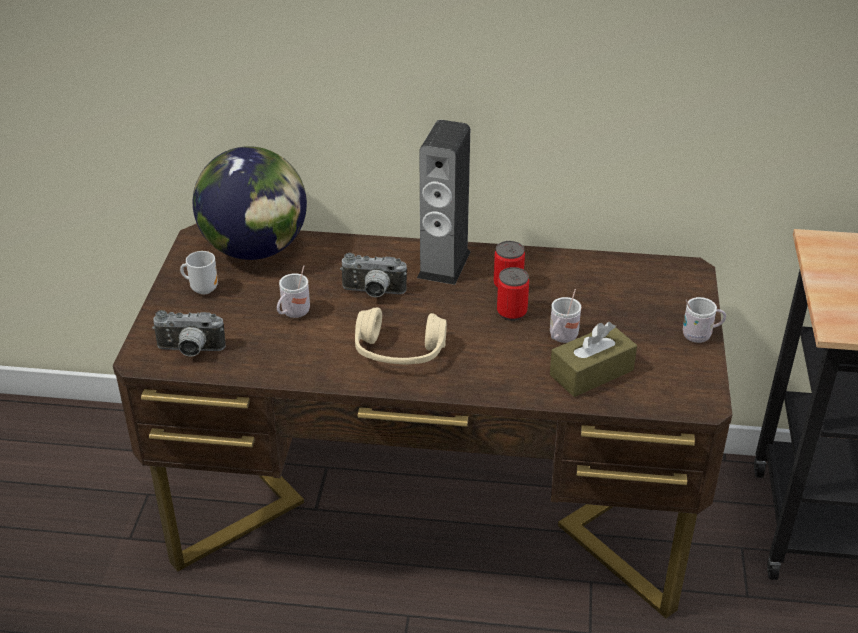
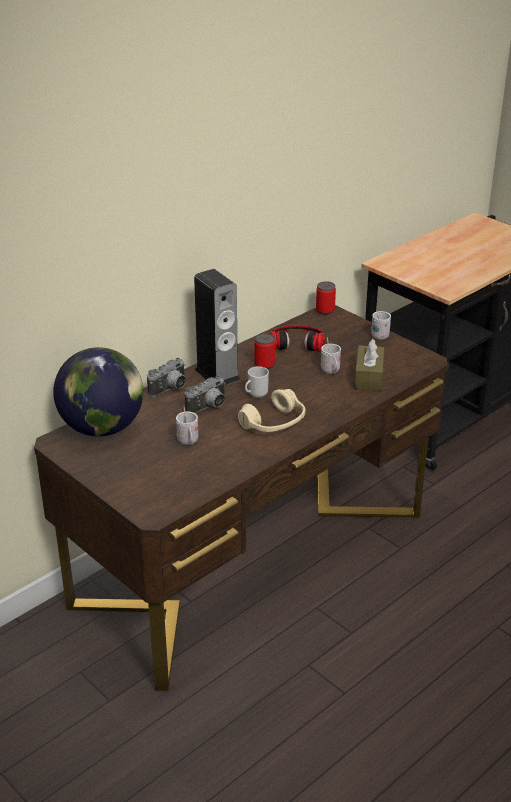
camera: 50 degrees left, 5 degrees down
(190, 351) = (171, 494): camera -> camera (170, 389)
(203, 288) = (113, 463): mug -> mug (256, 395)
(511, 312) = (289, 375): can -> can (325, 310)
(589, 282) = (297, 341): none -> headphones

